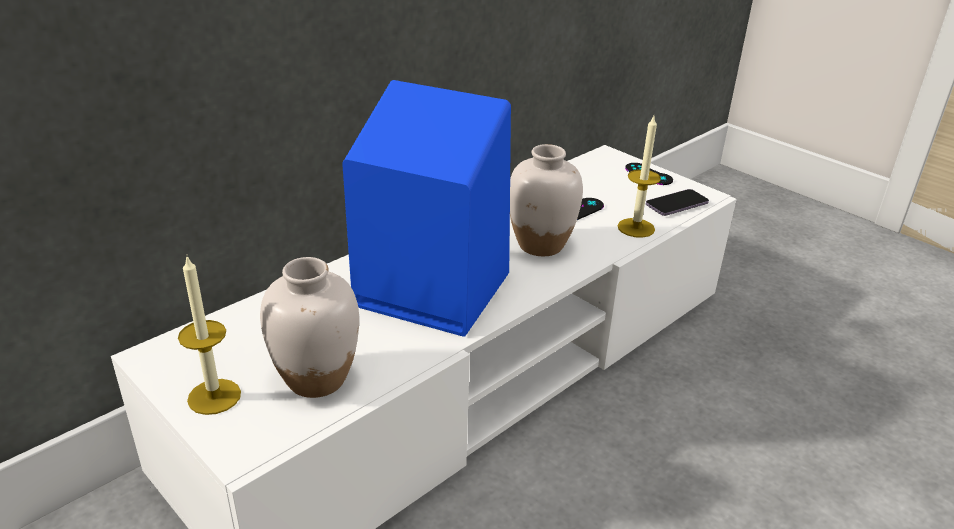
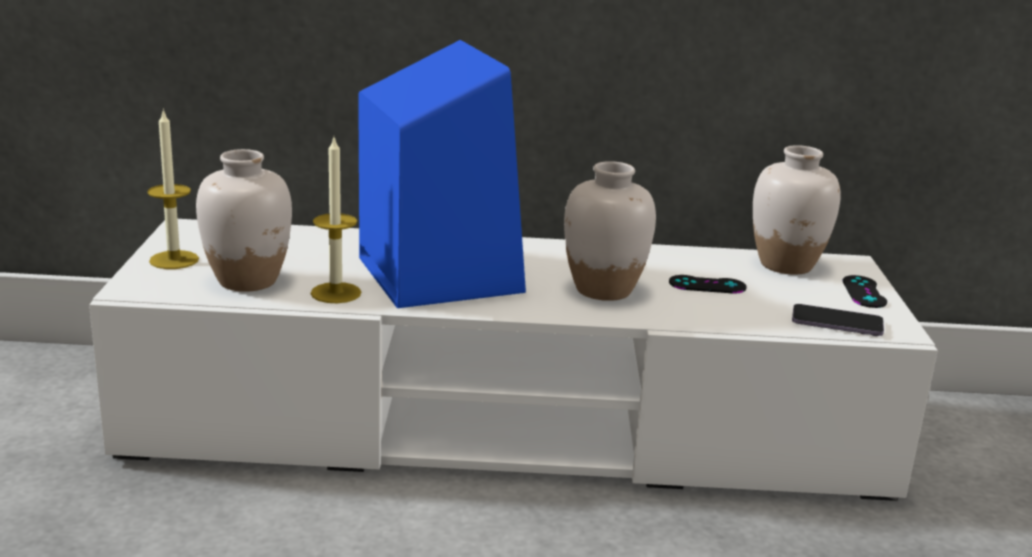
camera: 45 degrees right, 10 degrees down
(585, 172) = (786, 265): none -> white vase
(636, 228) = (738, 318): candle -> candle (336, 293)

